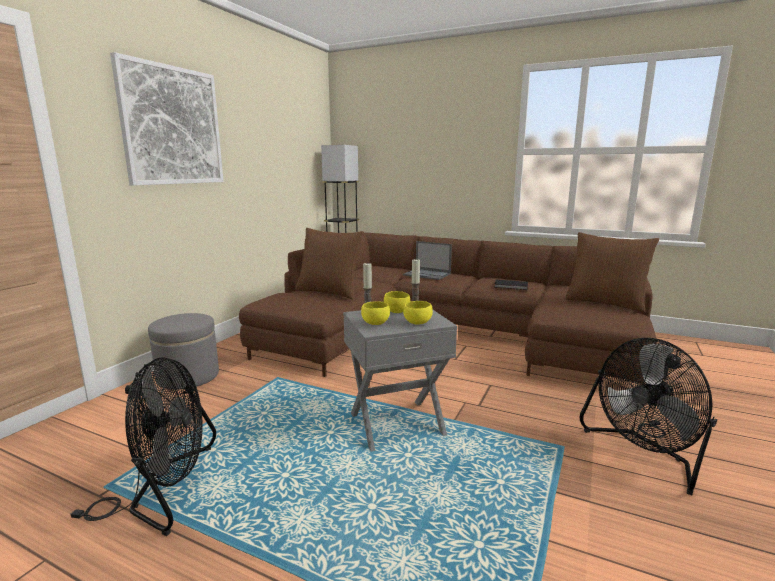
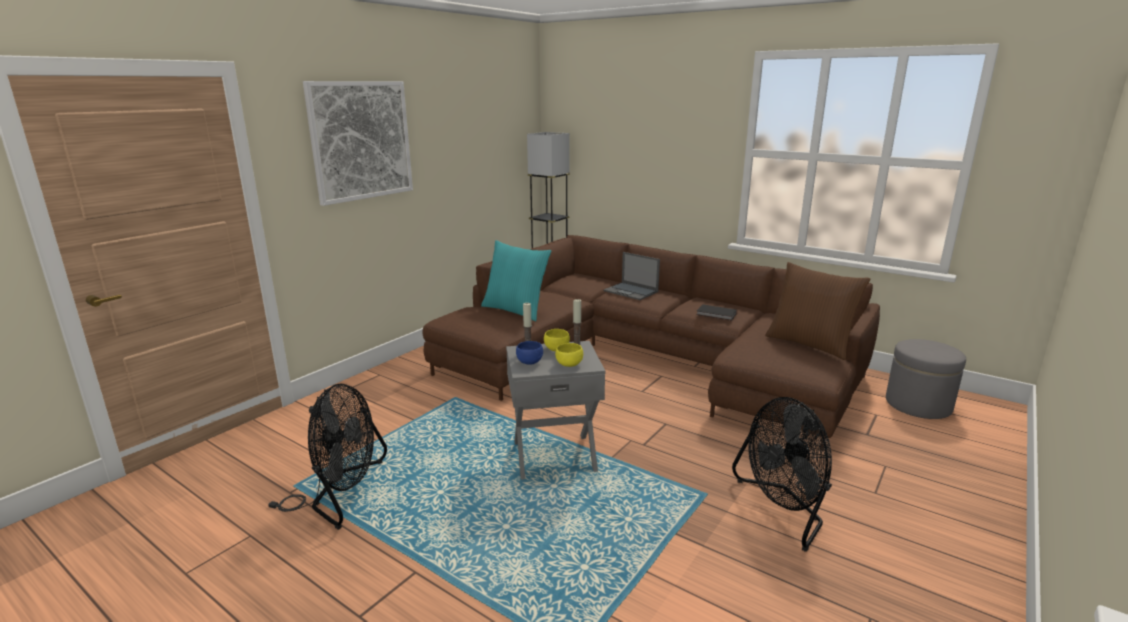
camera: 10 degrees right, 5 degrees up
(188, 376) = (372, 389): grey ottoman -> grey ottoman (918, 404)
(329, 292) = (516, 310): brown pillow -> turquoise pillow
(374, 323) = (528, 362): yellow bowl -> blue bowl

